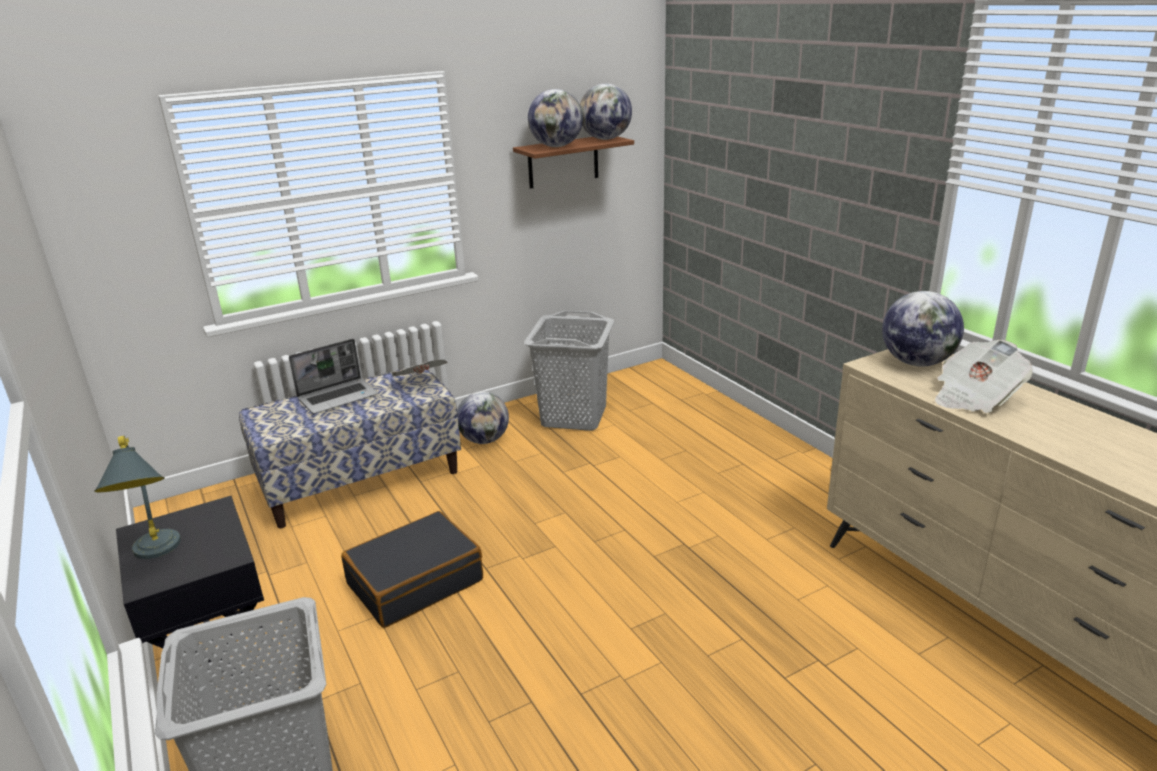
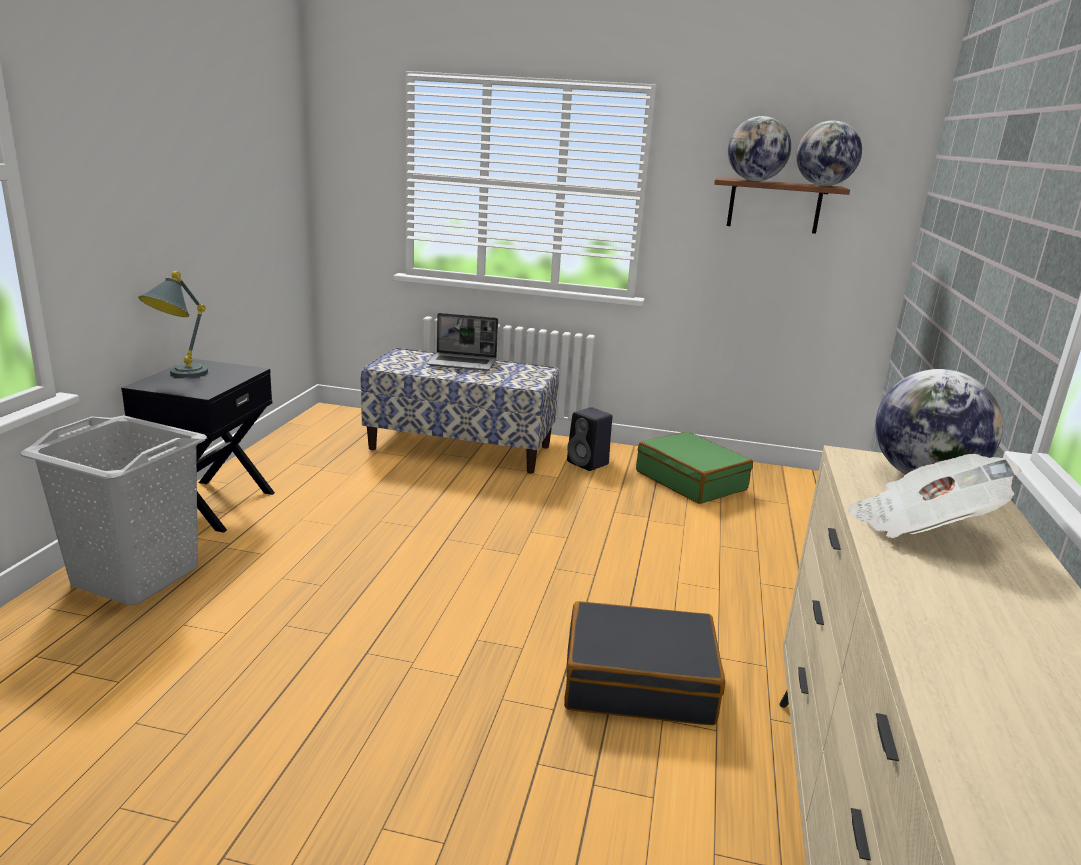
camera: 40 degrees right, 5 degrees down
(415, 582) = (389, 520): black suitcase -> black suitcase (638, 681)
(421, 382) = (533, 376): newspaper -> none
(484, 440) = (589, 463): globe -> black speaker
(573, 417) = (691, 481): grey laundry basket -> green suitcase

